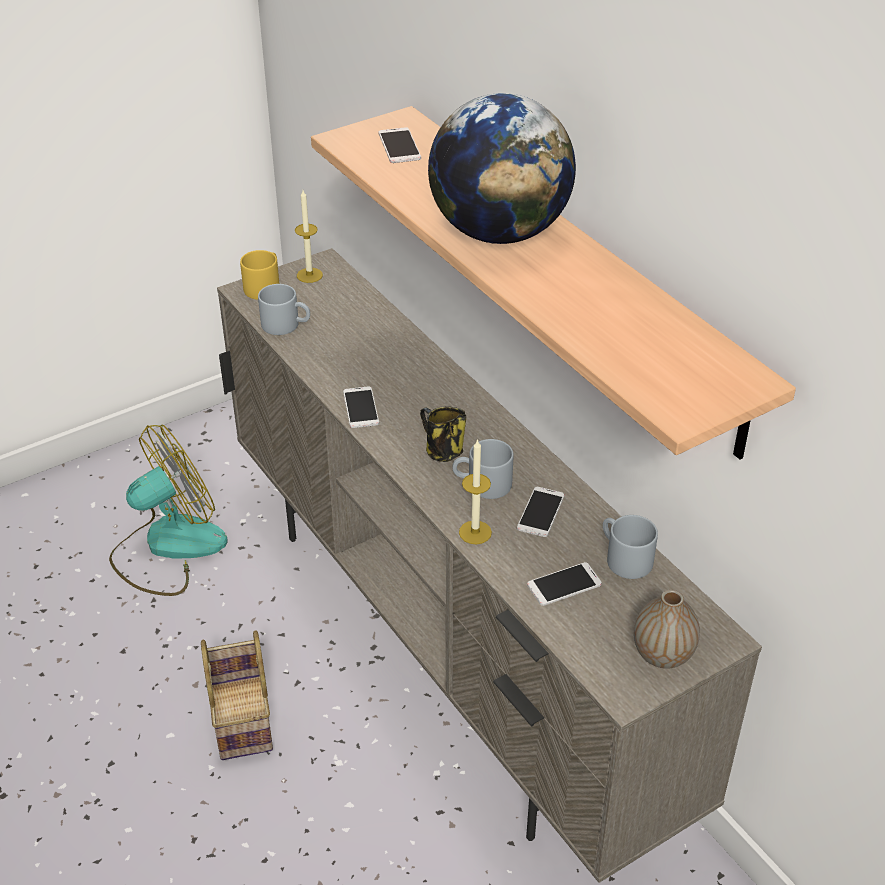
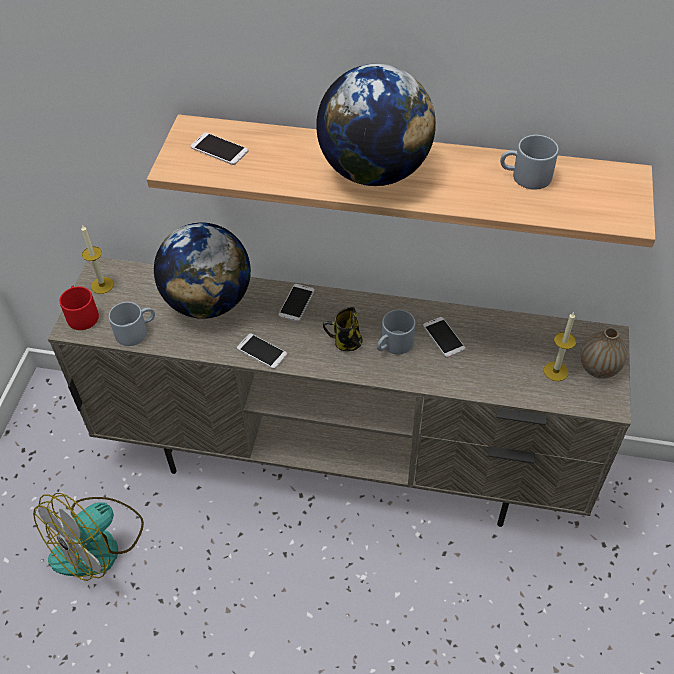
camera: 45 degrees left, 10 degrees up
(168, 547) = (98, 543): fan -> fan turned 150 degrees counterclockwise
(243, 719) = (282, 603): basket -> none
(264, 286) = (81, 314): yellow mug -> red mug
(373, 341) = (209, 302): none -> globe
(475, 532) = (428, 377): candle -> candle (555, 371)
(564, 584) = (509, 369): phone -> phone (296, 303)
(623, 558) = (514, 330): grey mug -> grey mug (525, 177)

